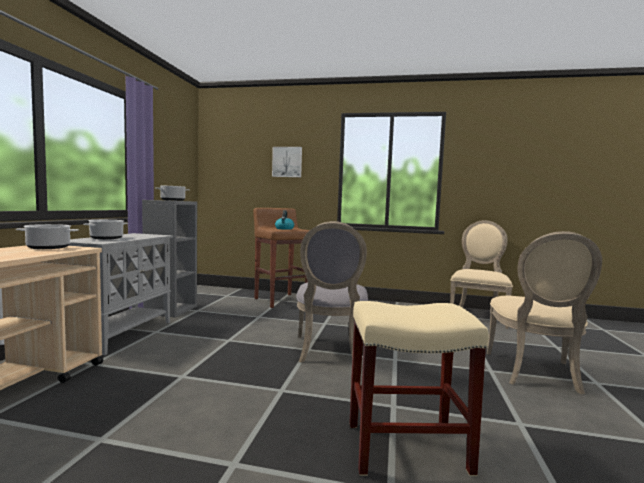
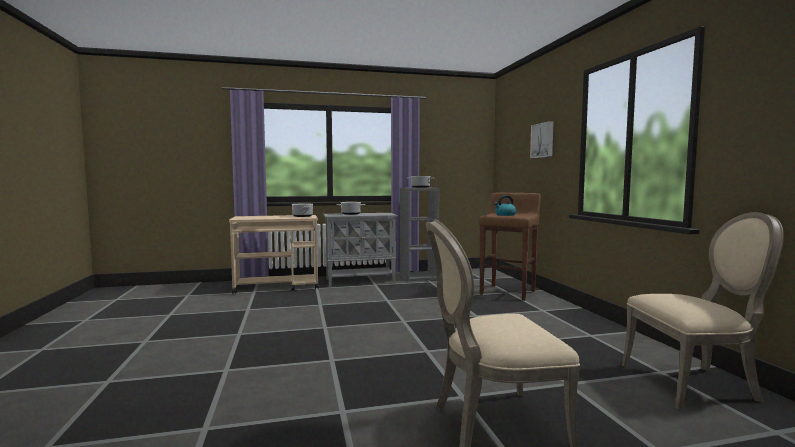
camera: 65 degrees right, 0 degrees up
(329, 351) = (410, 327): grey chair -> none
(407, 447) = (276, 370): beige stool -> none

